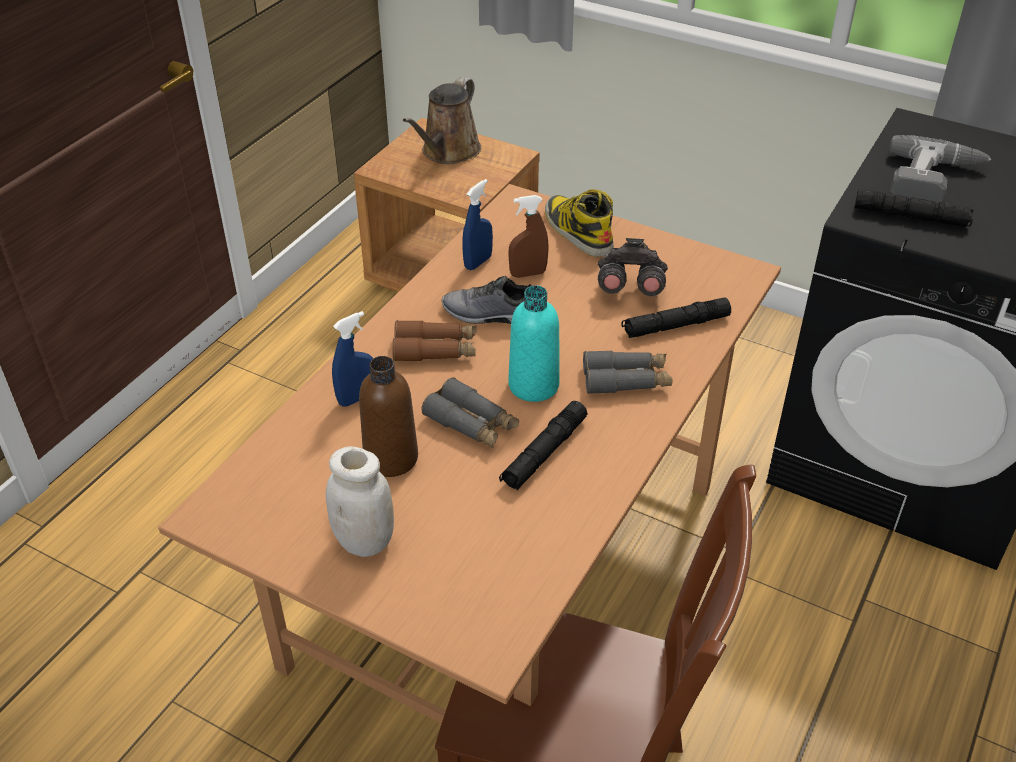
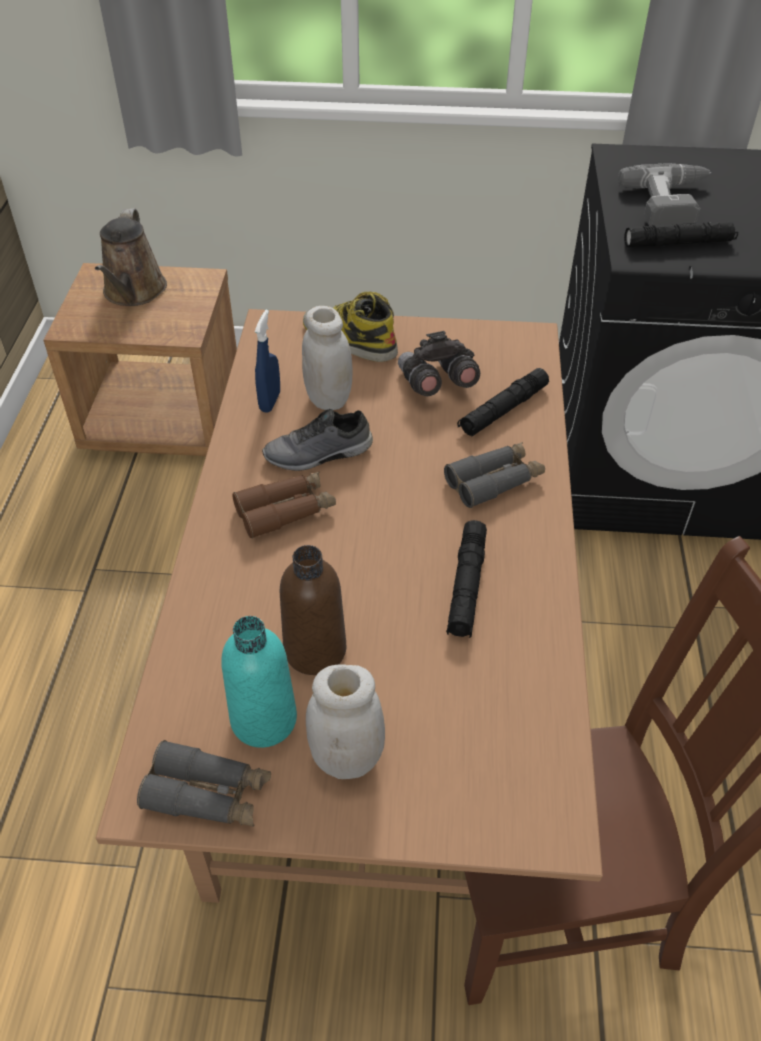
camera: 25 degrees left, 5 degrees up
(357, 398) = (235, 594): blue spray bottle -> none
(471, 423) = (374, 580): grey binoculars -> grey binoculars (208, 794)
(528, 274) = (328, 399): brown spray bottle -> white jar
(533, 385) = (410, 516): turquoise bottle -> turquoise bottle (264, 719)

